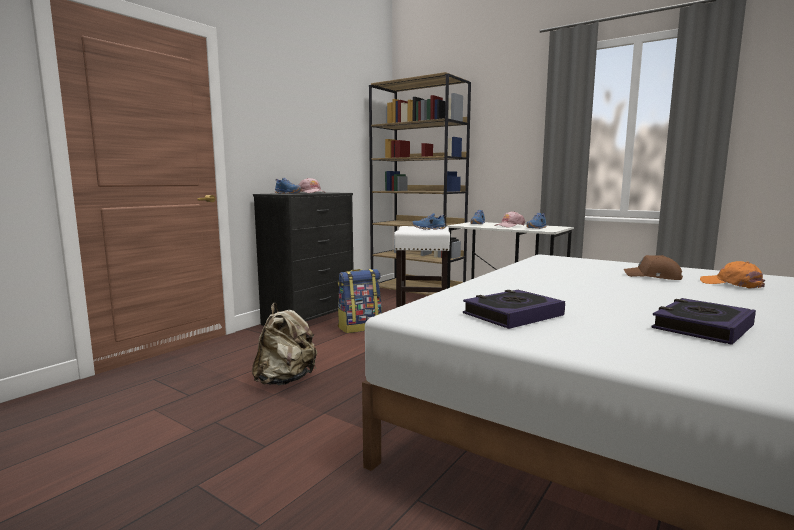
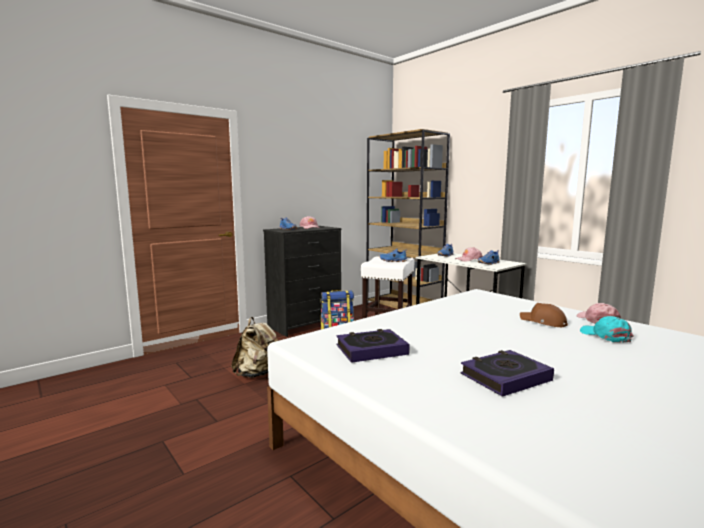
camera: 15 degrees right, 0 degrees up
(701, 272) = (597, 320): none -> pink cap
(731, 284) = (605, 336): orange cap -> turquoise cap

